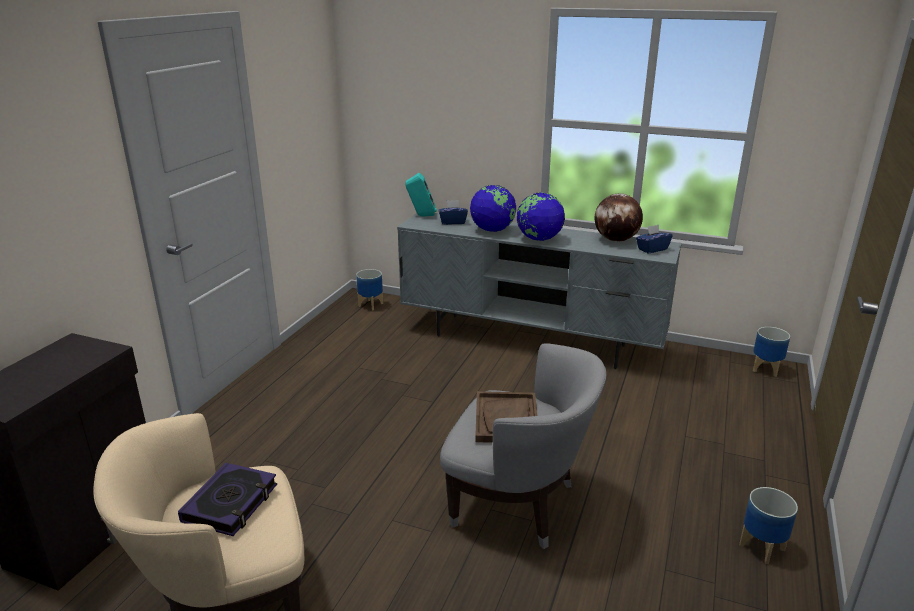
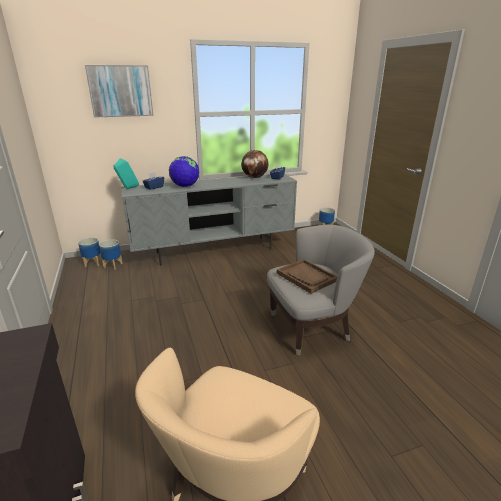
camera: 40 degrees left, 0 degrees up
(231, 503) = (235, 403): book -> none
(444, 79) = (120, 91): none -> picture
(539, 239) = (218, 185): globe -> none
(762, 547) = (413, 294): planter -> planter (113, 265)

